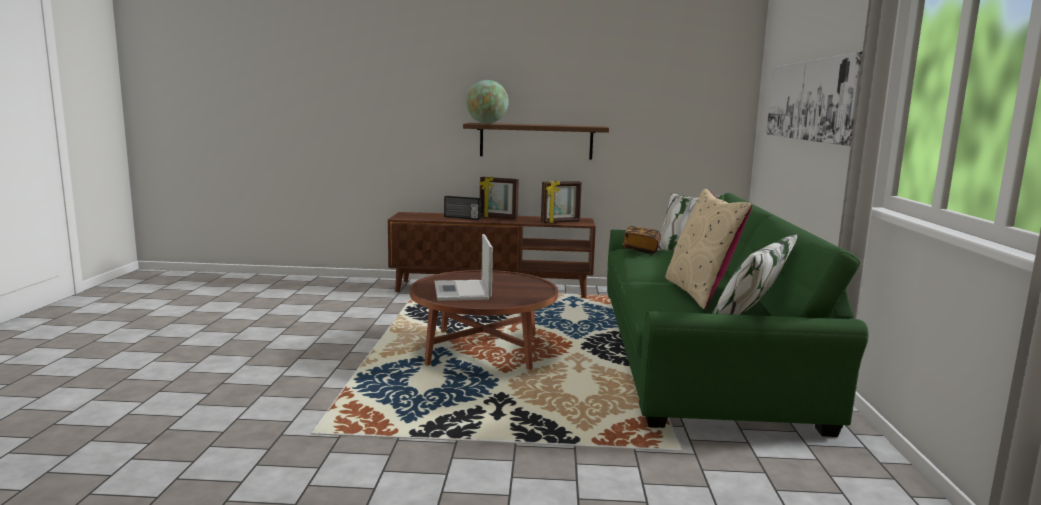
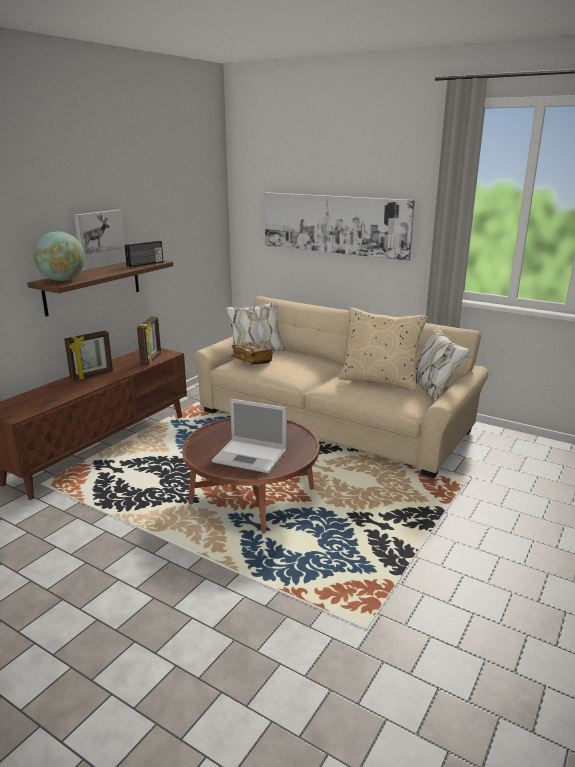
camera: 60 degrees left, 10 degrees up
(462, 217) = (67, 389): radio -> radio (145, 264)
(552, 91) = (99, 231): none -> picture
(697, 353) = (333, 421): green sofa -> beige sofa

